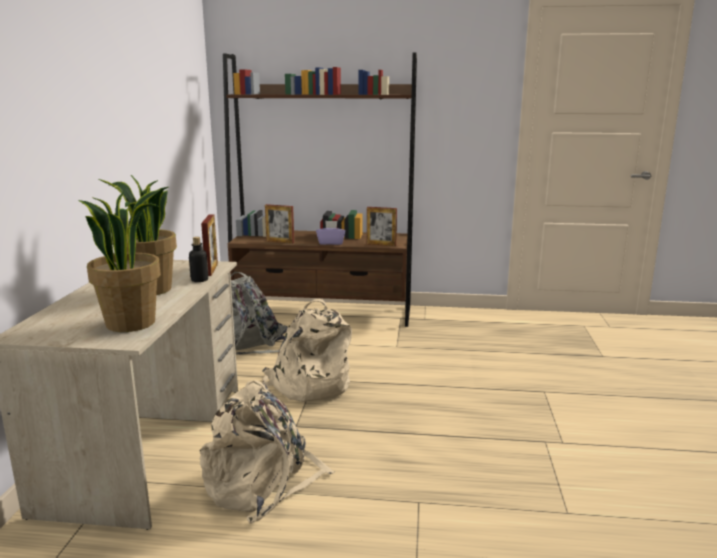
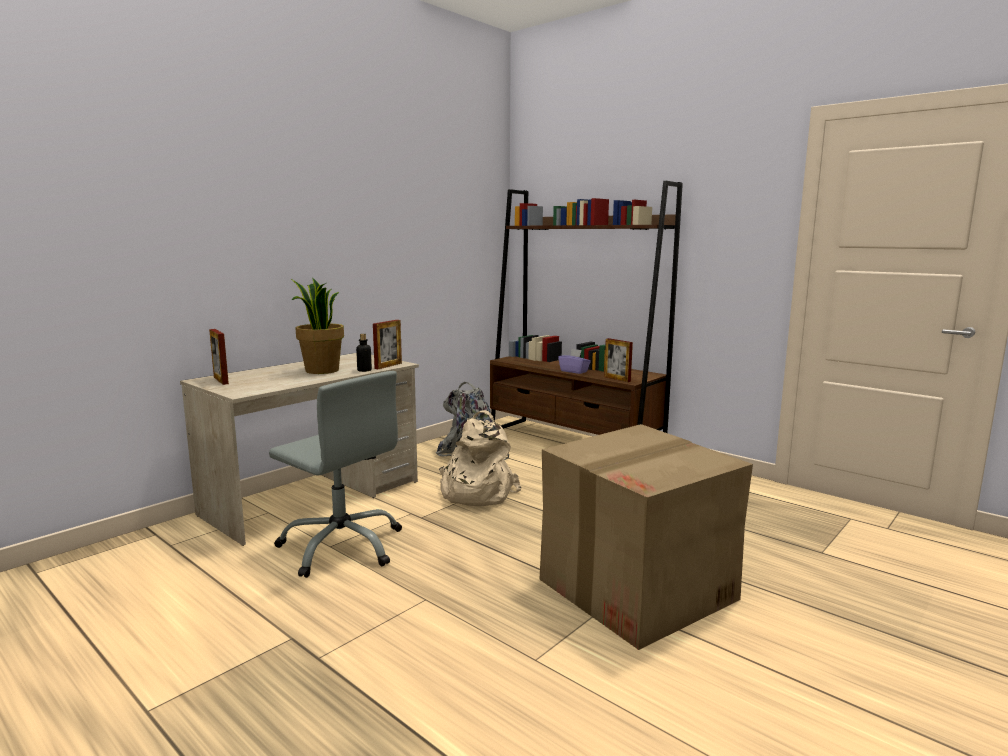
camera: 35 degrees right, 5 degrees down
(131, 323) = (265, 385): potted plant -> none
(263, 484) = (342, 546): beige backpack -> grey office chair
(280, 242) = (533, 364): picture frame -> picture frame (221, 380)
(546, 425) = (638, 588): none -> cardboard box

